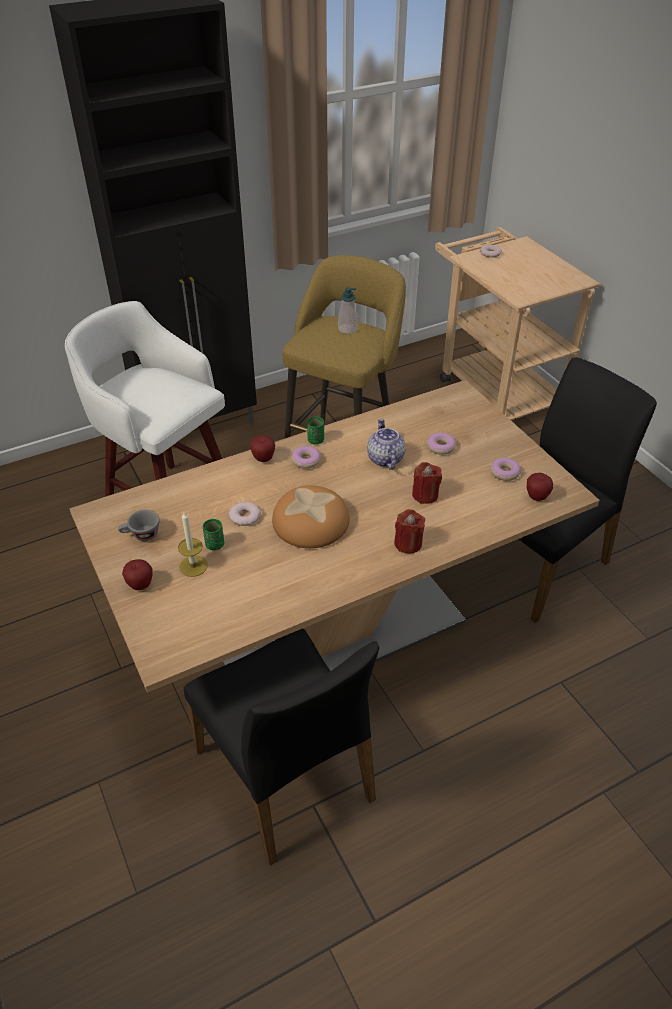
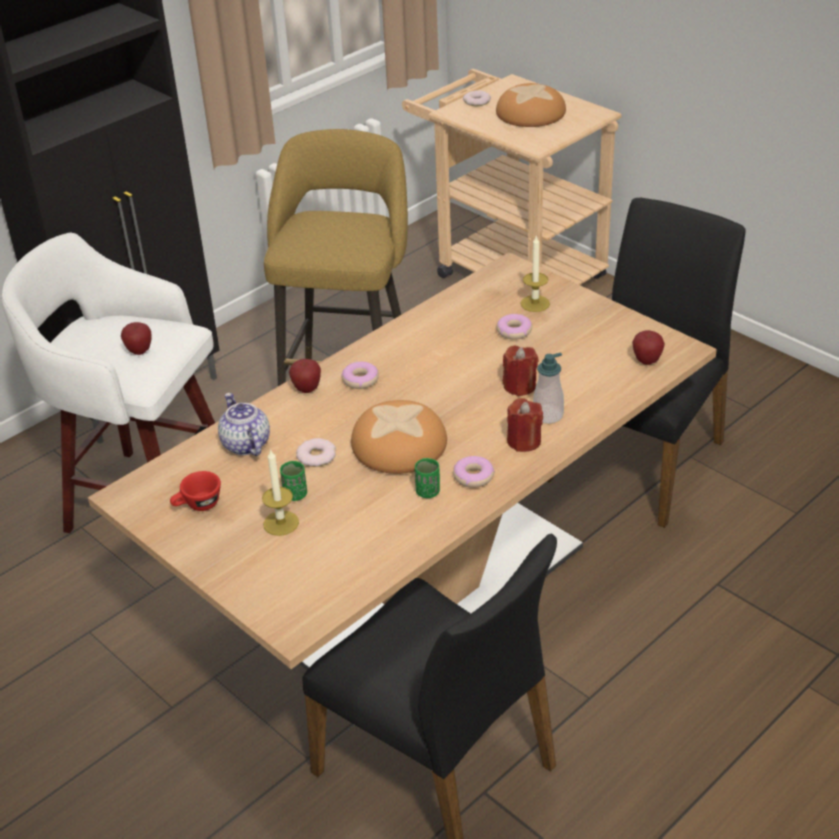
camera: 15 degrees left, 5 degrees down
(140, 585) = (226, 559): apple -> apple (139, 351)
(141, 535) = (198, 505): grey cup -> red cup
(316, 440) = (361, 355): green cup -> green cup (428, 492)
(347, 329) = (338, 222): soap dispenser -> soap dispenser (548, 415)
(384, 458) = (454, 357): teapot -> teapot (245, 444)
(467, 427) = (535, 303): none -> candle
(505, 473) = (600, 343): donut -> donut (473, 476)
(528, 270) = (531, 113): none -> bread

